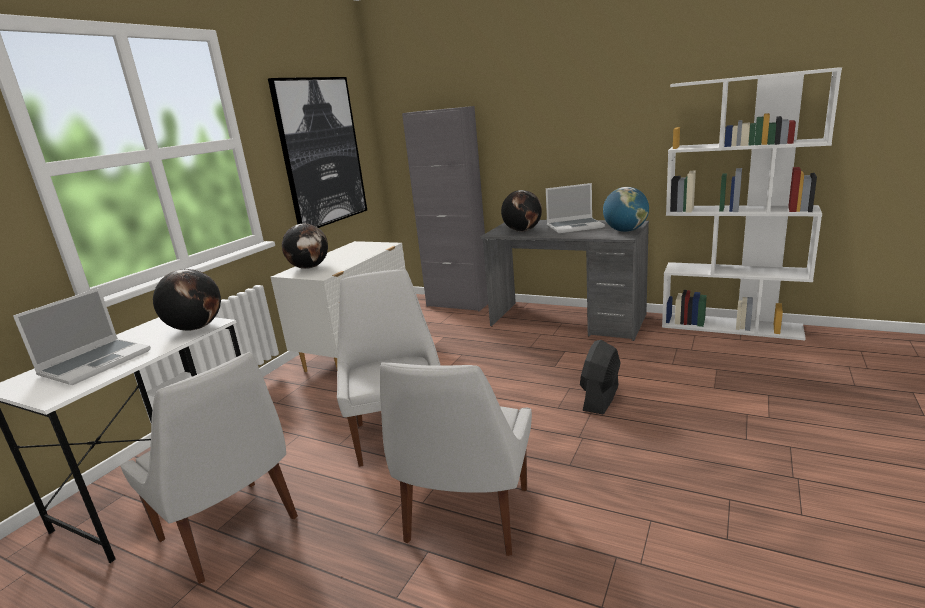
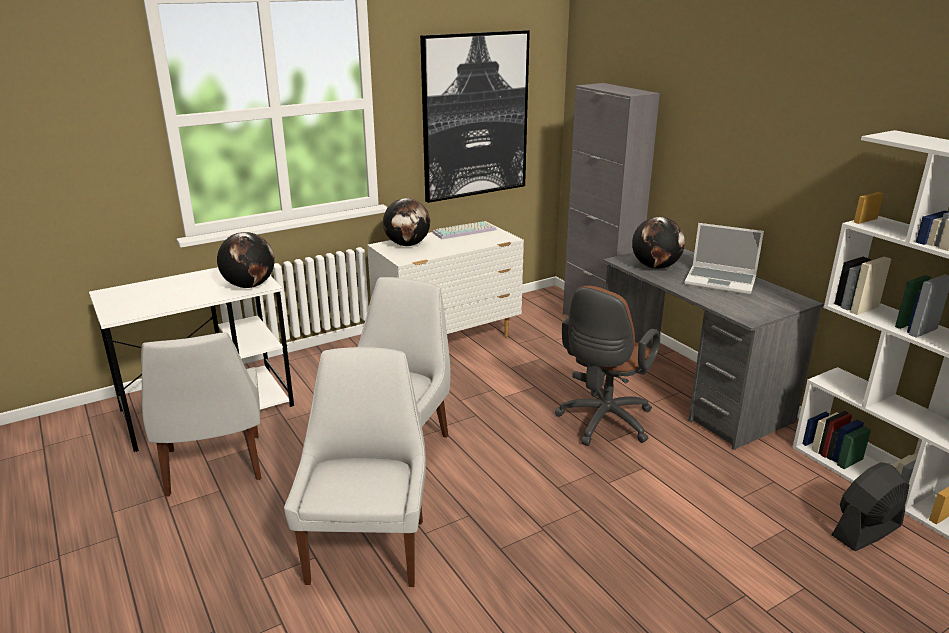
camera: 30 degrees right, 5 degrees up
(96, 362) = (164, 294): laptop -> none
(345, 249) = (464, 231): none -> keyboard
(466, 518) = (368, 547): white chair -> white chair turned 135 degrees clockwise
(536, 358) = (602, 423): none -> brown office chair
(600, 398) = (611, 498): black fan -> black fan (866, 531)
(625, 231) = (764, 310): globe -> none

